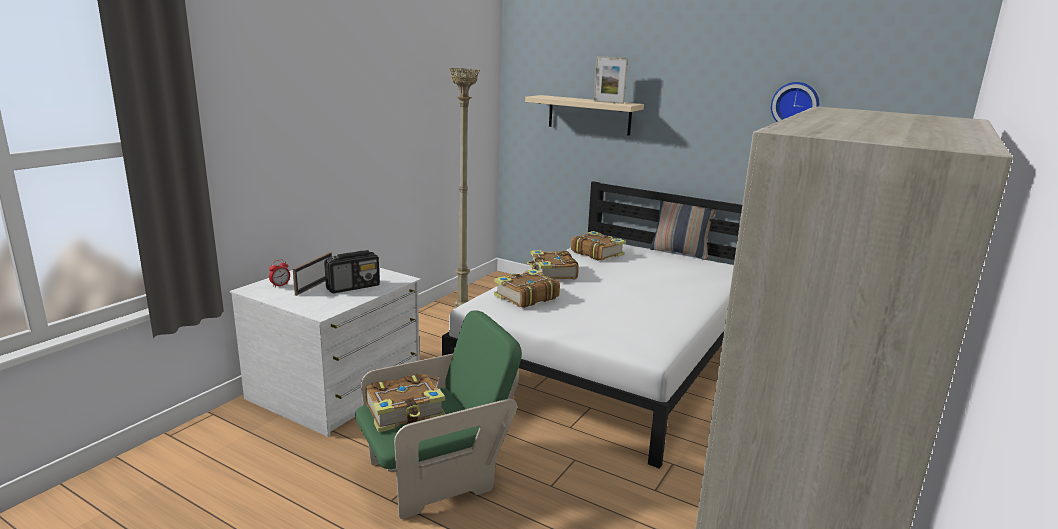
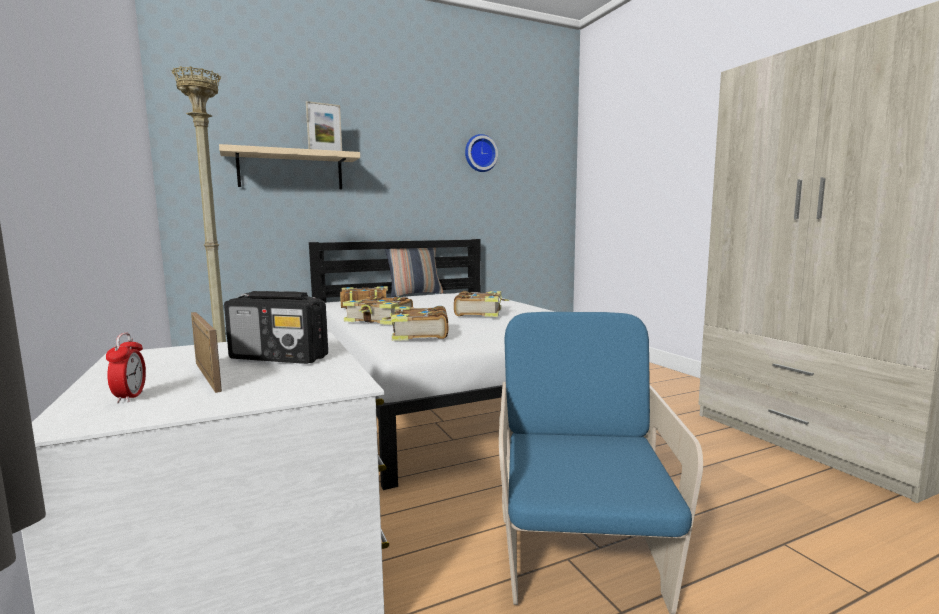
camera: 55 degrees left, 10 degrees down
(353, 287) = (280, 358): radio -> radio turned 105 degrees clockwise
(405, 412) = (566, 470): book -> book (480, 313)
(437, 475) = (580, 551): green armchair -> blue armchair

